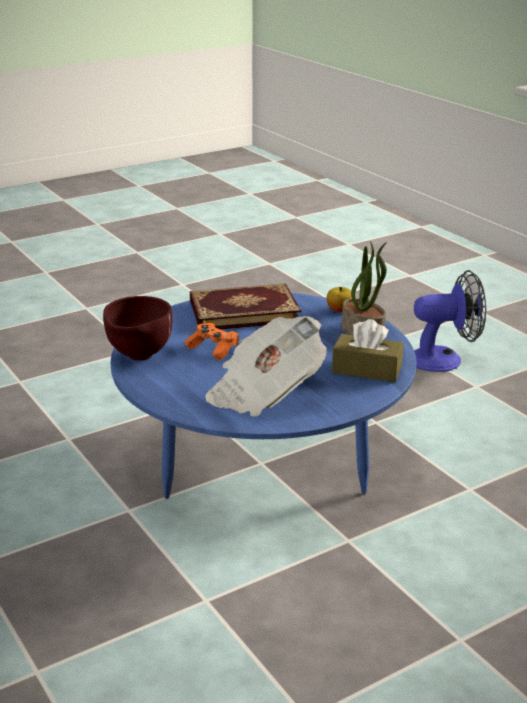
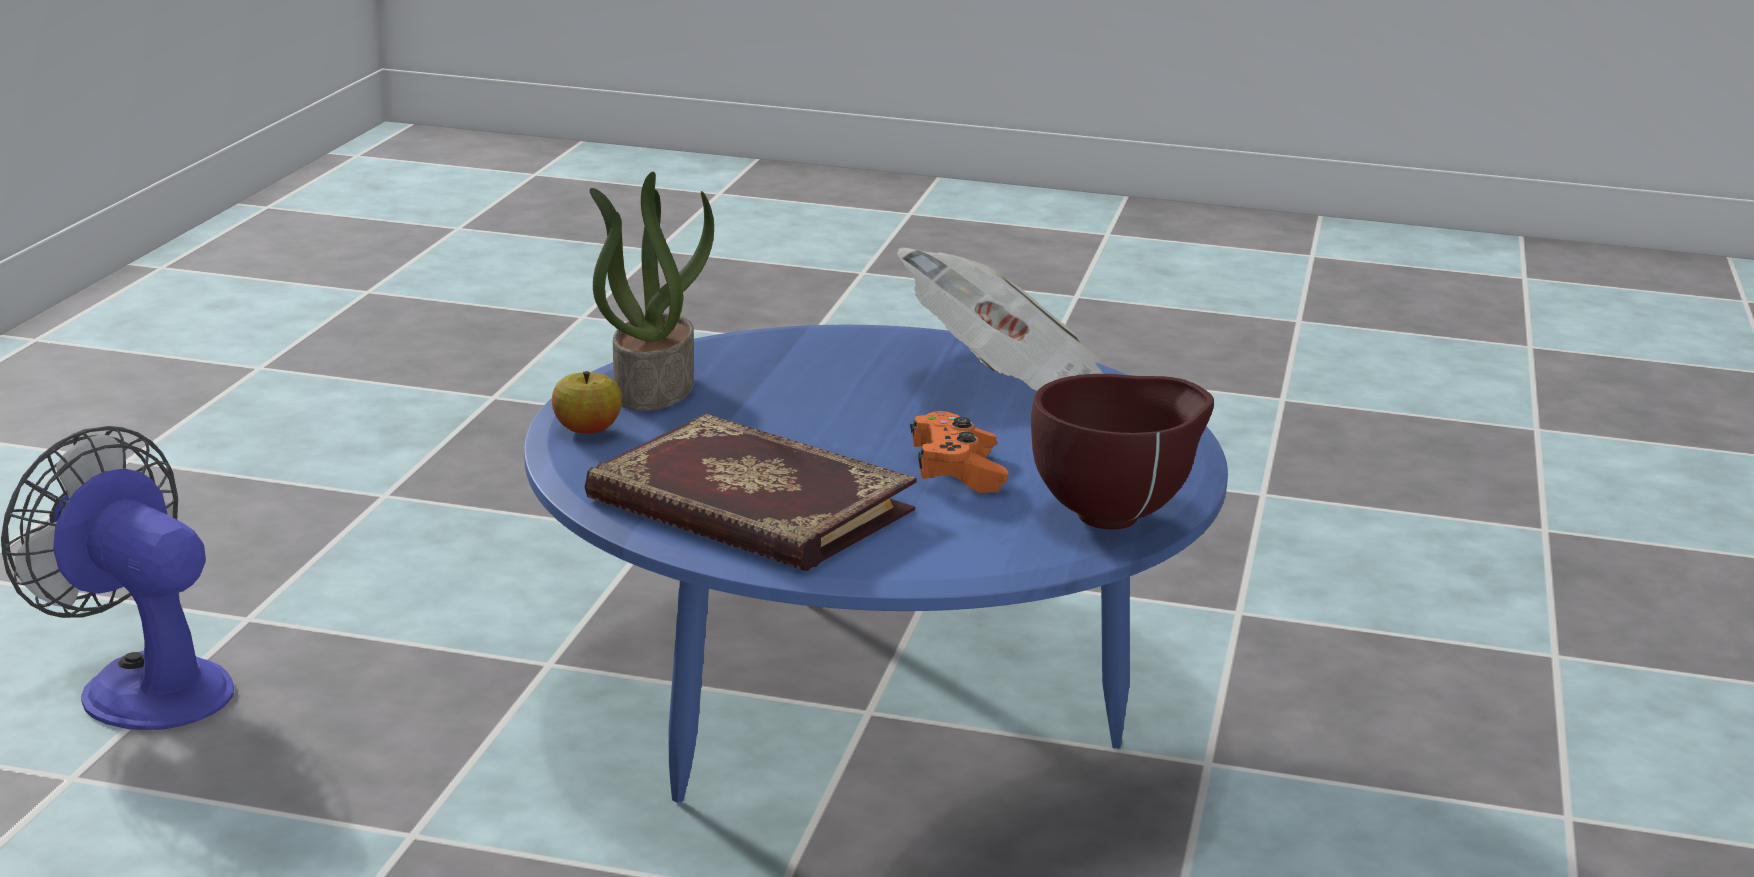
camera: 135 degrees left, 5 degrees down
(367, 370) = (793, 352): brown tissue box -> none

